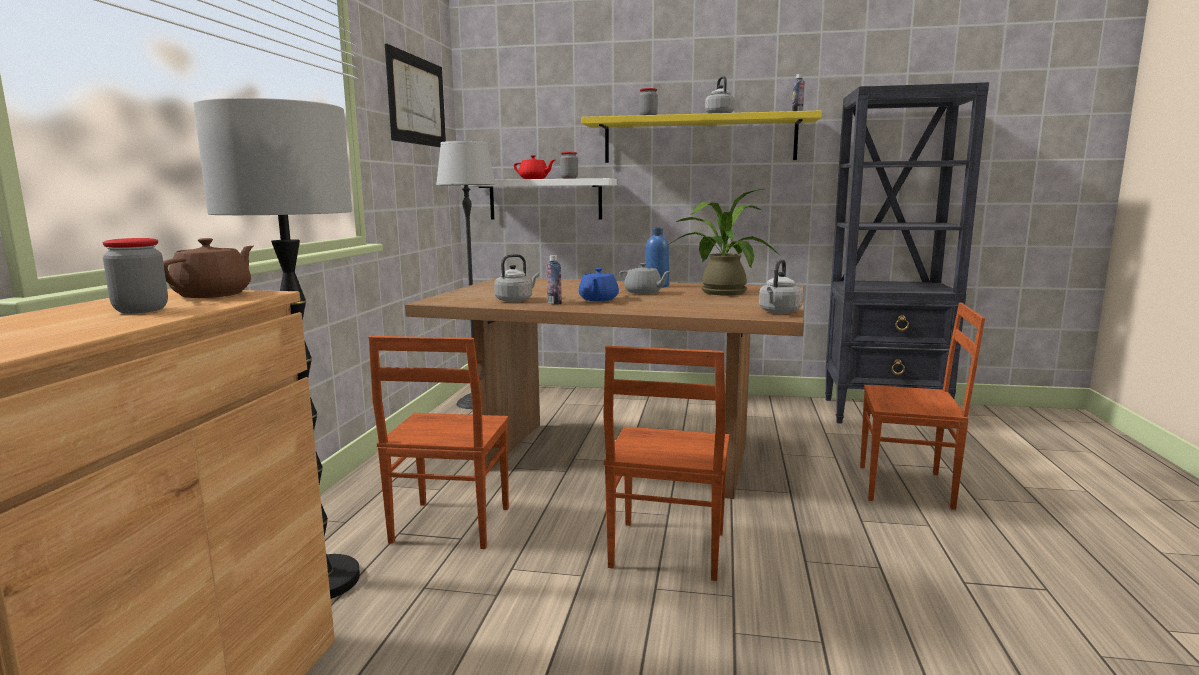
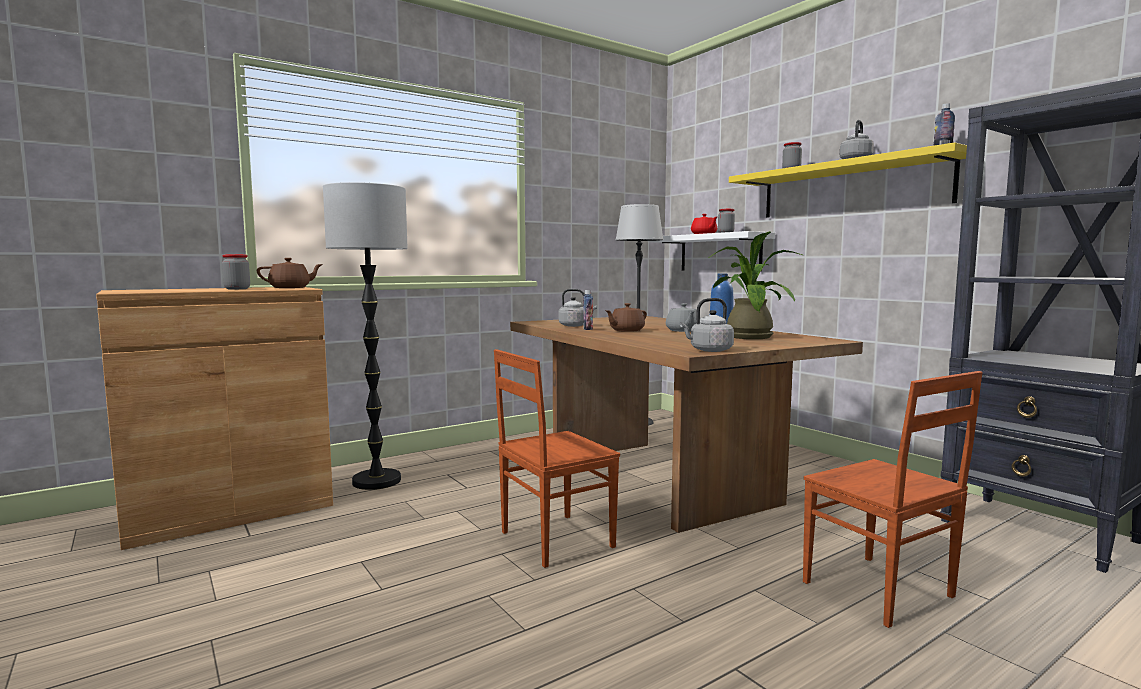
camera: 45 degrees right, 5 degrees down
(417, 101) = (607, 176): picture -> none
(448, 525) = (475, 479): brown chair -> none
(598, 299) = (626, 330): blue teapot -> brown teapot

